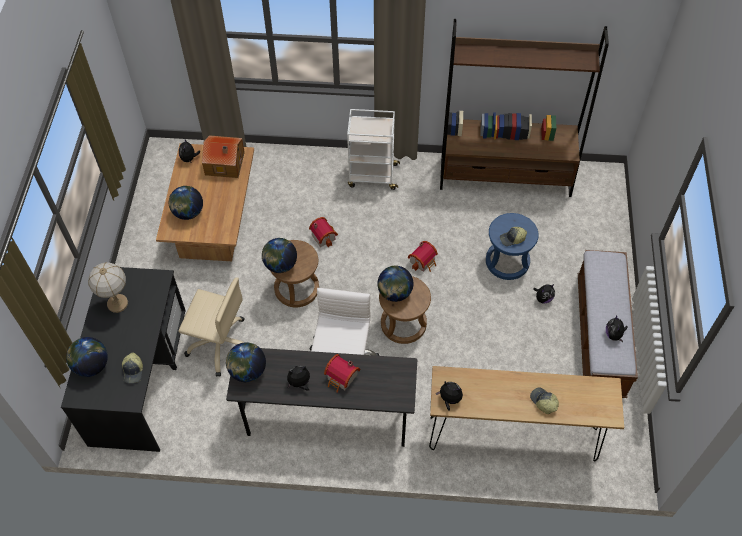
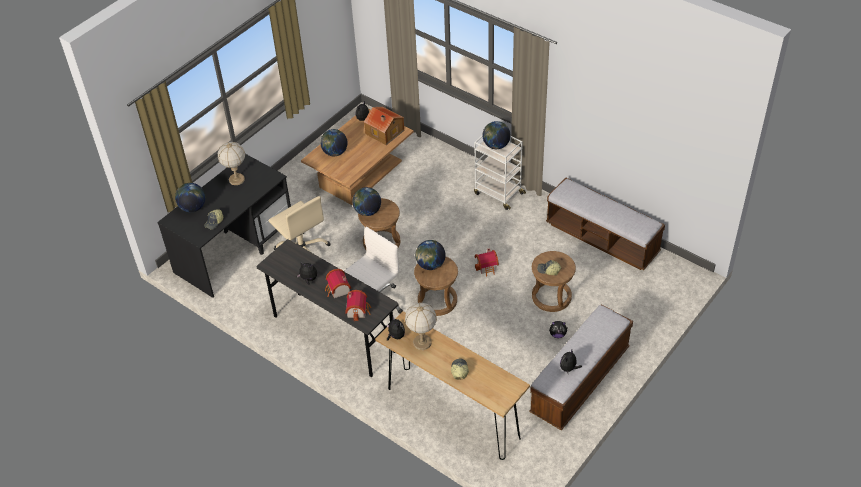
camera: 35 degrees right, 10 degrees down
(248, 371) = (282, 257): globe -> globe (496, 145)
(324, 236) = (429, 218): toy house -> toy house (358, 310)
(482, 391) = (422, 343): none -> table lamp
(505, 177) = (602, 239): brown bookcase -> bench
(507, 262) = (551, 297): blue stool -> brown stool

